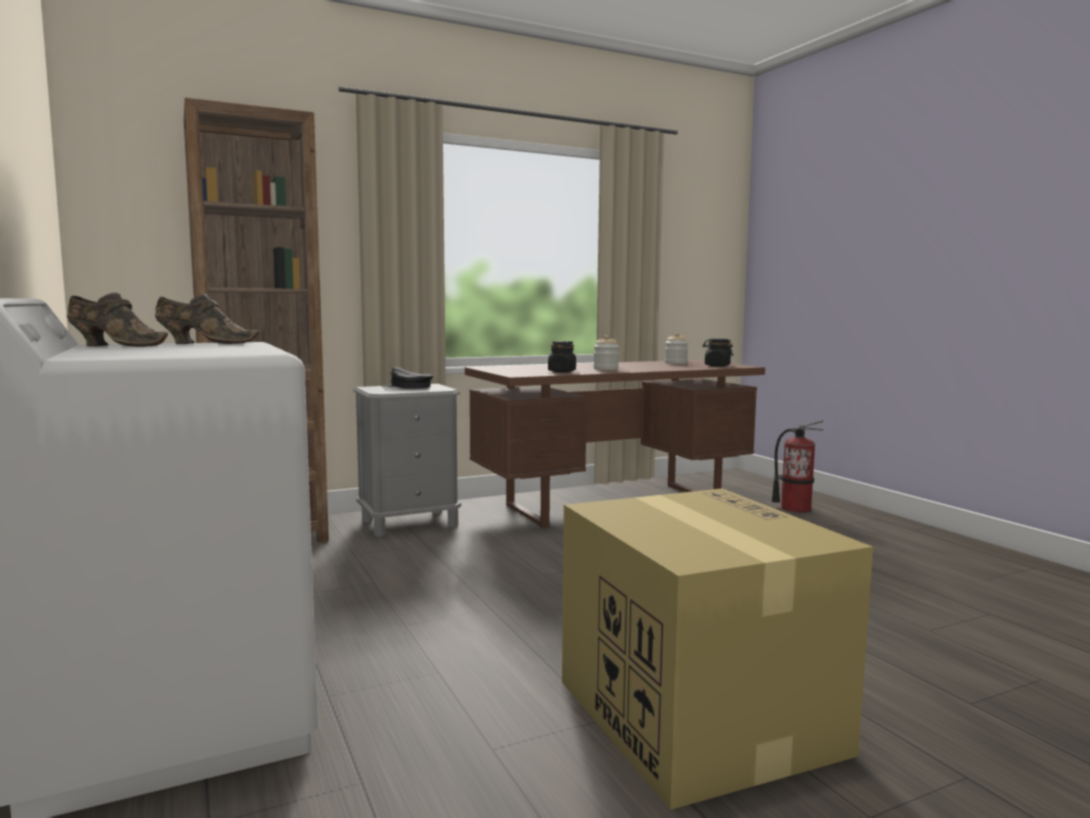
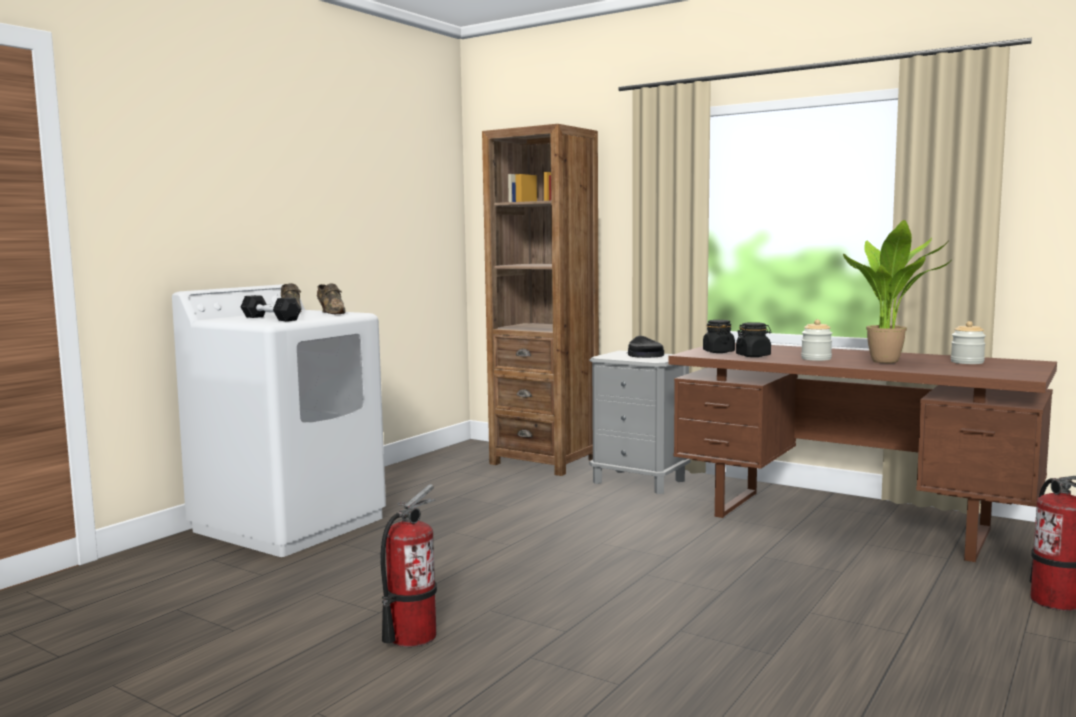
camera: 60 degrees right, 0 degrees up
(189, 351) = (270, 318): none -> black dumbbell
(649, 366) = (890, 362): none -> potted plant
(694, 714) = (411, 637): cardboard box -> fire extinguisher
(717, 366) = (988, 371): black jar -> black jar (718, 352)

